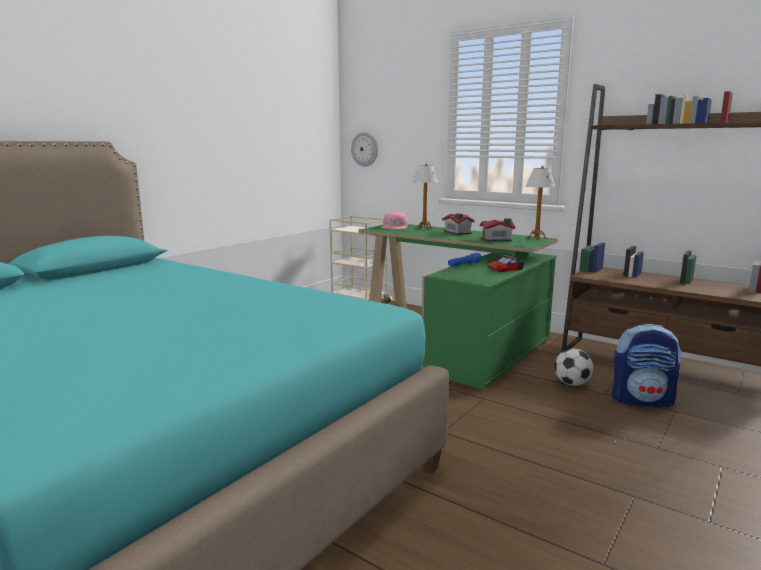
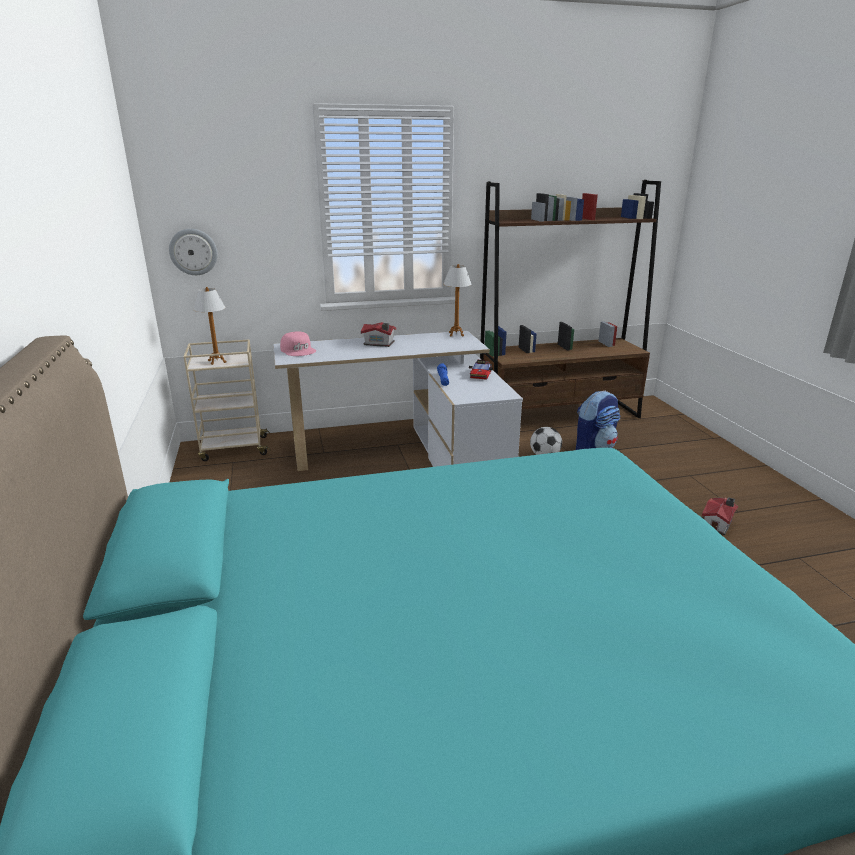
camera: 50 degrees left, 10 degrees up
(424, 228) = (334, 345): table lamp -> table lamp (217, 362)
(456, 340) = (406, 453): green desk -> white desk
(497, 239) = (436, 344): toy house -> toy house (718, 524)

